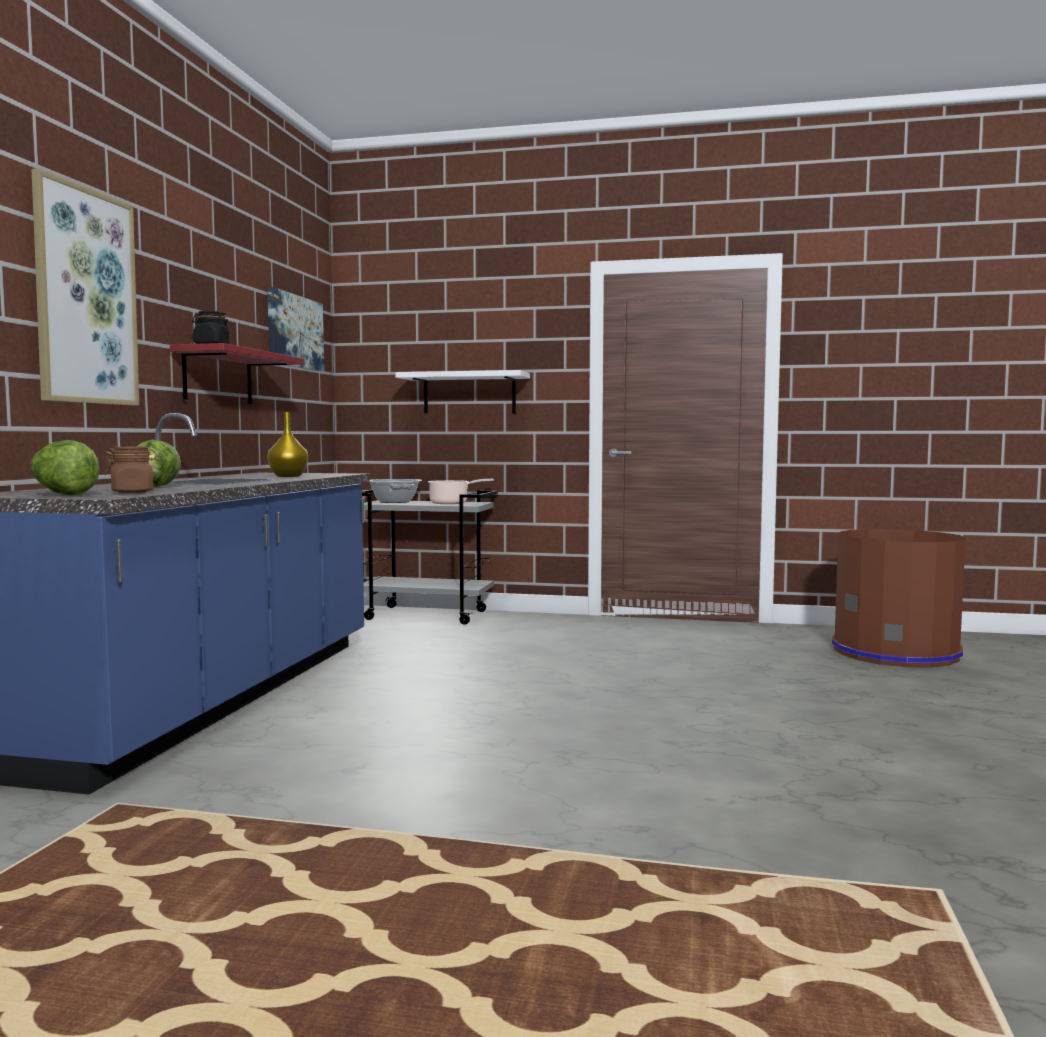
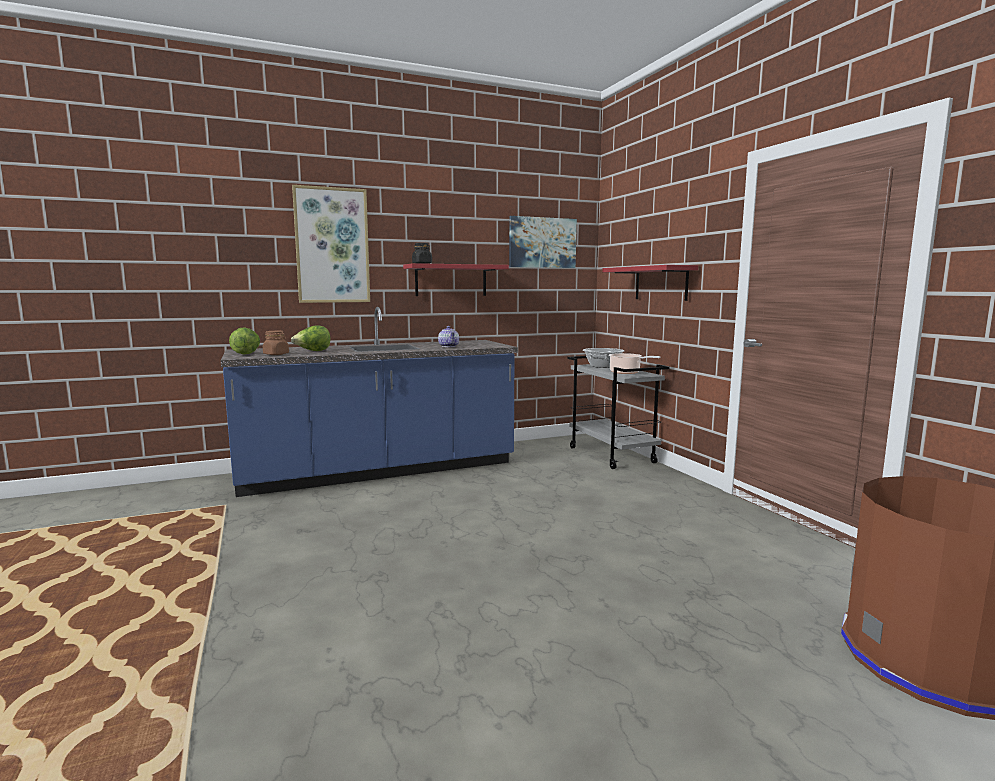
camera: 55 degrees right, 5 degrees up
(288, 476) = (449, 346): yellow vase -> teapot
(469, 393) = (661, 283): white shelf -> red shelf

